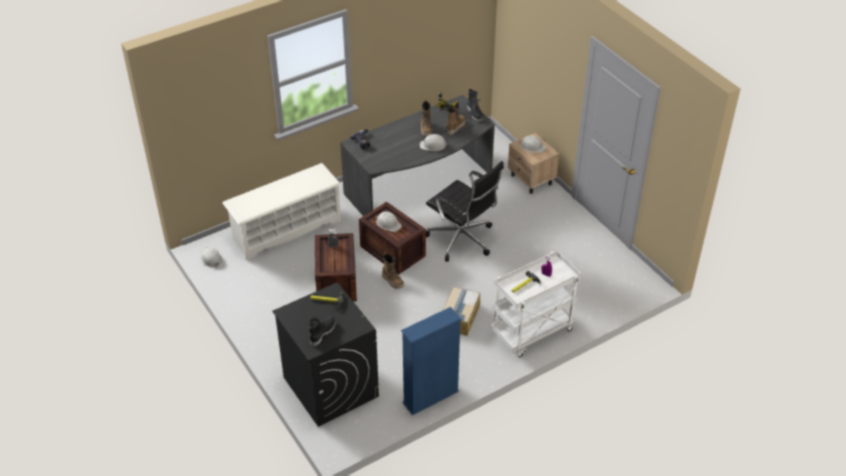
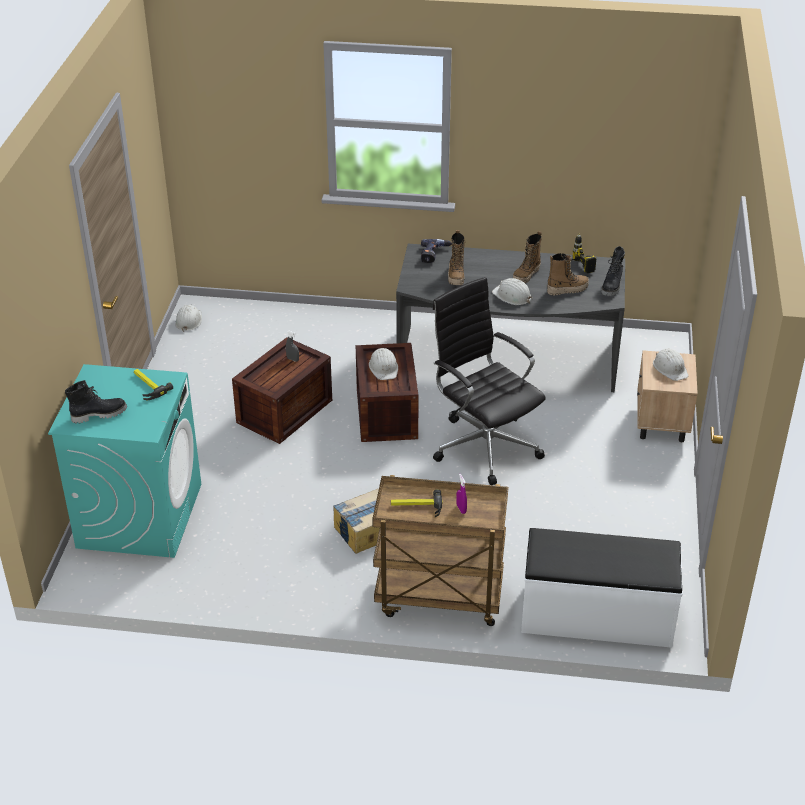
camera: 40 degrees right, 5 degrees down
(286, 229) = (299, 331): white shoe rack -> none
(330, 386) = (140, 515): black washing machine -> turquoise washing machine
(393, 281) = (346, 445): boot -> boot (456, 276)
(430, 397) = (228, 595): blue bookcase -> none
(462, 240) = (484, 445): black office chair -> black office chair turned 150 degrees clockwise
(532, 333) = (438, 599): white cart -> brown cart
(609, 296) = (596, 616): none -> white bench

